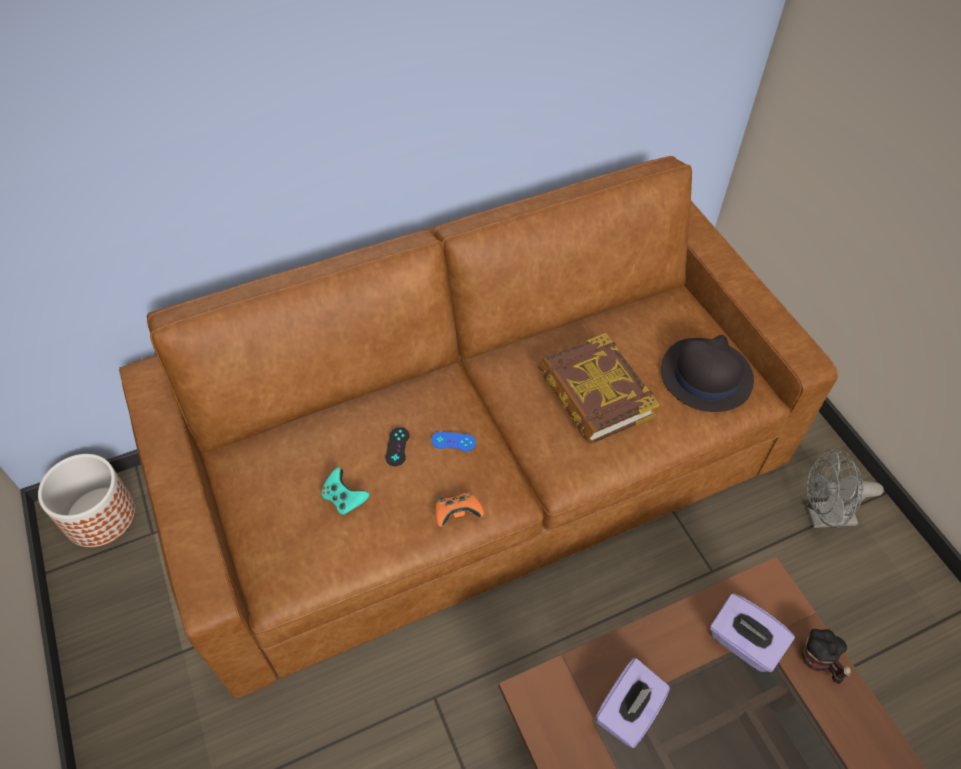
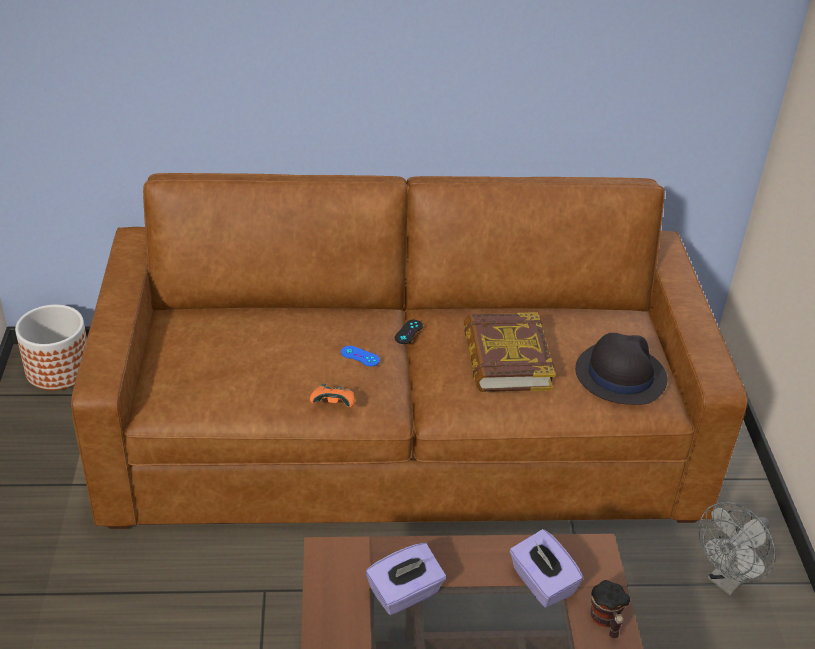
camera: 20 degrees right, 15 degrees down
(344, 498) = (245, 365): turquoise game controller -> none
(397, 446) = (310, 345): black game controller -> black game controller (408, 332)
(822, 517) = (727, 580): grey fan -> grey fan turned 60 degrees counterclockwise

